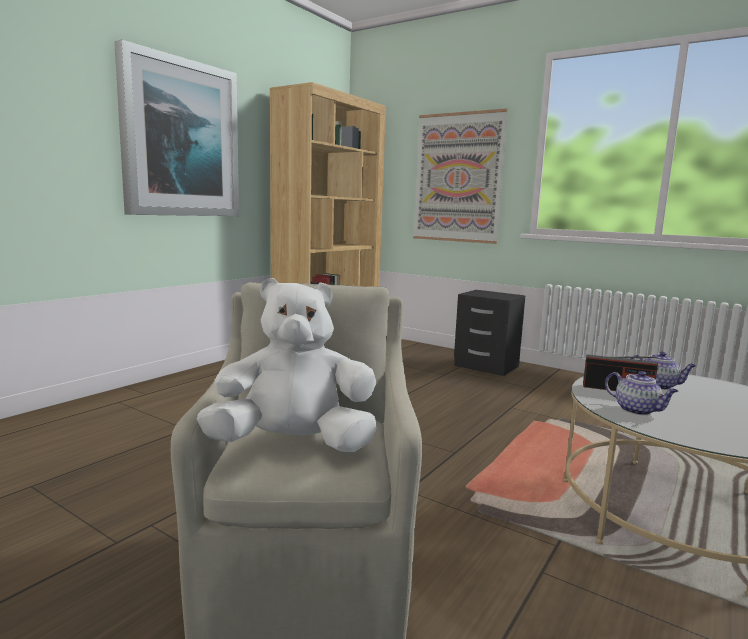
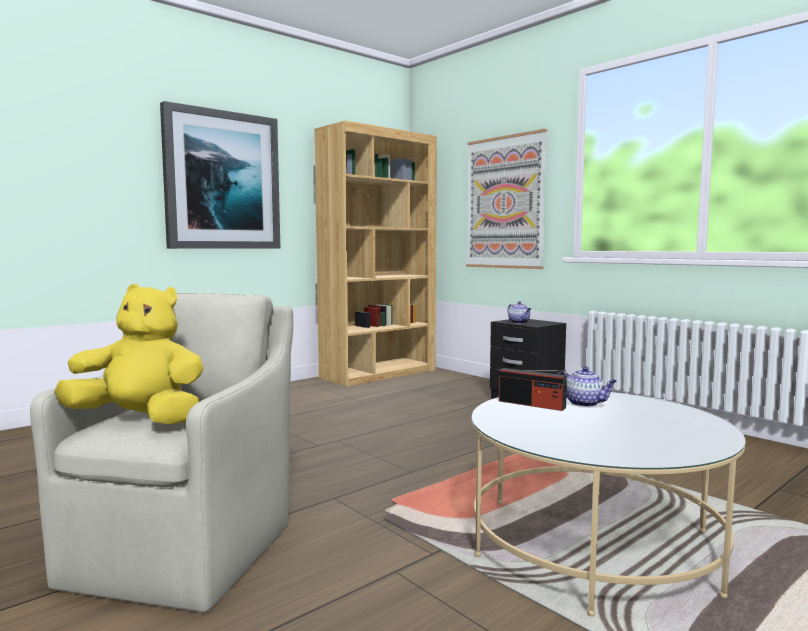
camera: 15 degrees right, 5 degrees down
(294, 445) = (140, 420): white plush toy -> yellow plush toy
(637, 410) = (520, 420): teapot -> teapot (519, 322)

